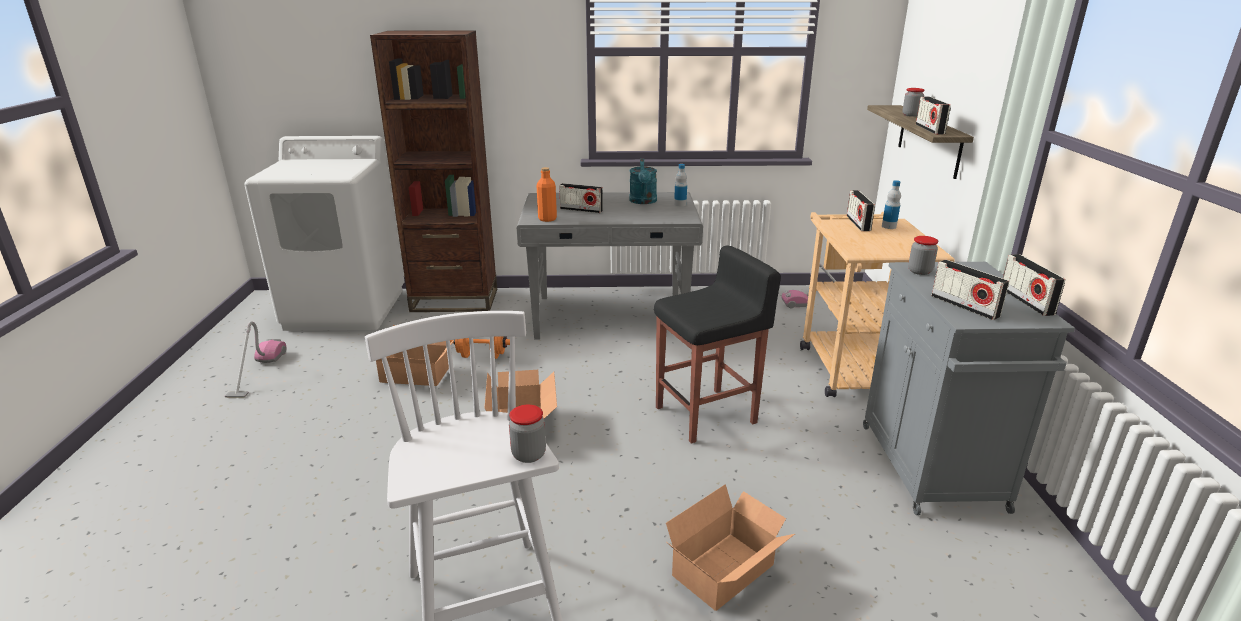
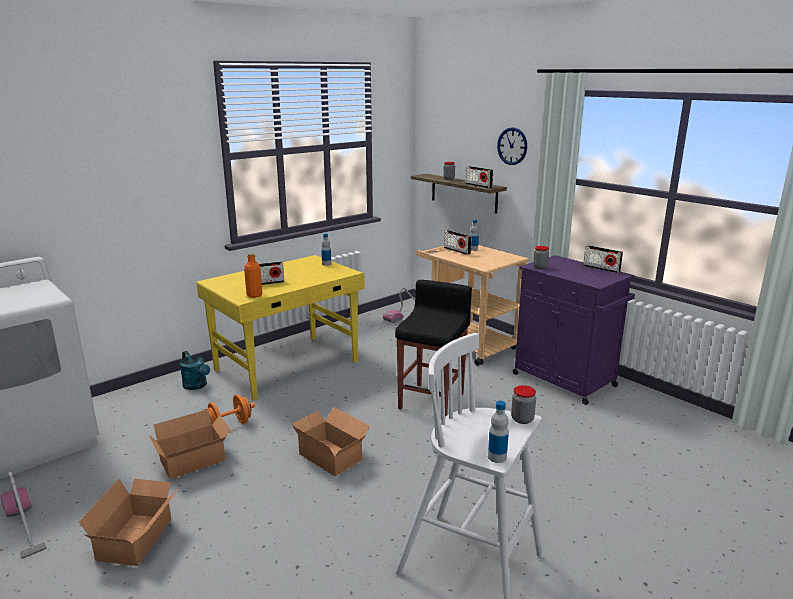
camera: 40 degrees left, 5 degrees down
(415, 481) = (497, 457): none -> bottle
(454, 300) = (138, 396): brown bookcase -> none
(611, 317) = (288, 366): grey desk -> yellow desk
(643, 201) = (298, 268): turquoise watering can -> turquoise watering can (197, 386)
(727, 571) = (549, 471): cardboard box -> cardboard box (138, 538)
(932, 469) = (566, 381): grey cabinet -> purple cabinet
(964, 306) = (585, 278): radio -> none
(992, 67) = (512, 146): none -> wall clock

